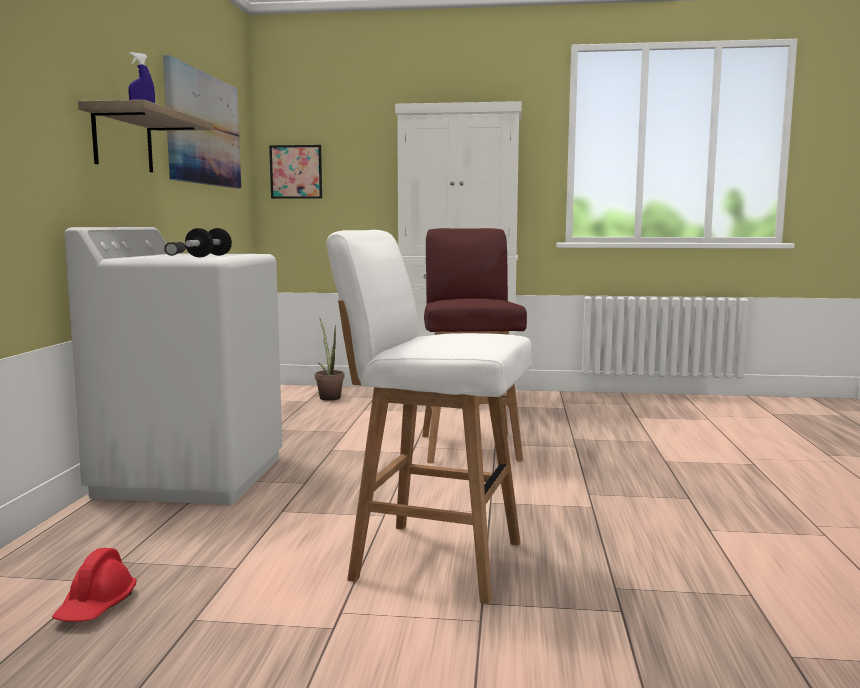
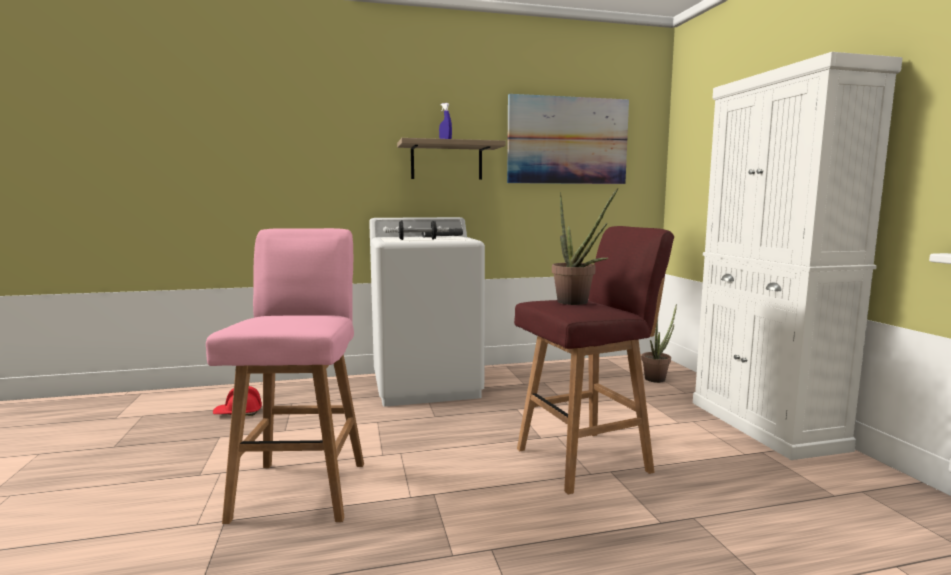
camera: 70 degrees right, 0 degrees up
(296, 172) = (689, 165): picture -> none
(433, 559) = (302, 488): white stool -> pink stool
(474, 298) = (577, 303): none -> potted plant

